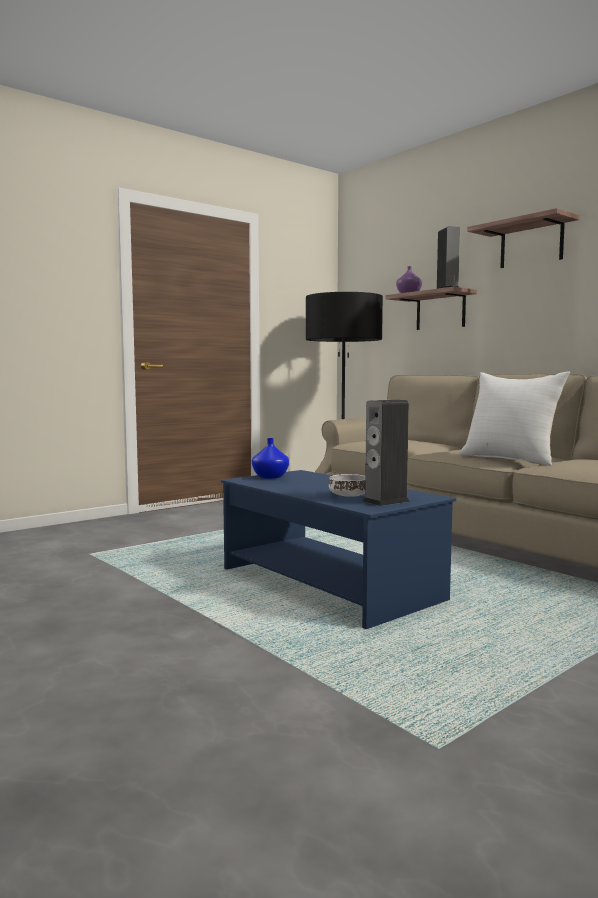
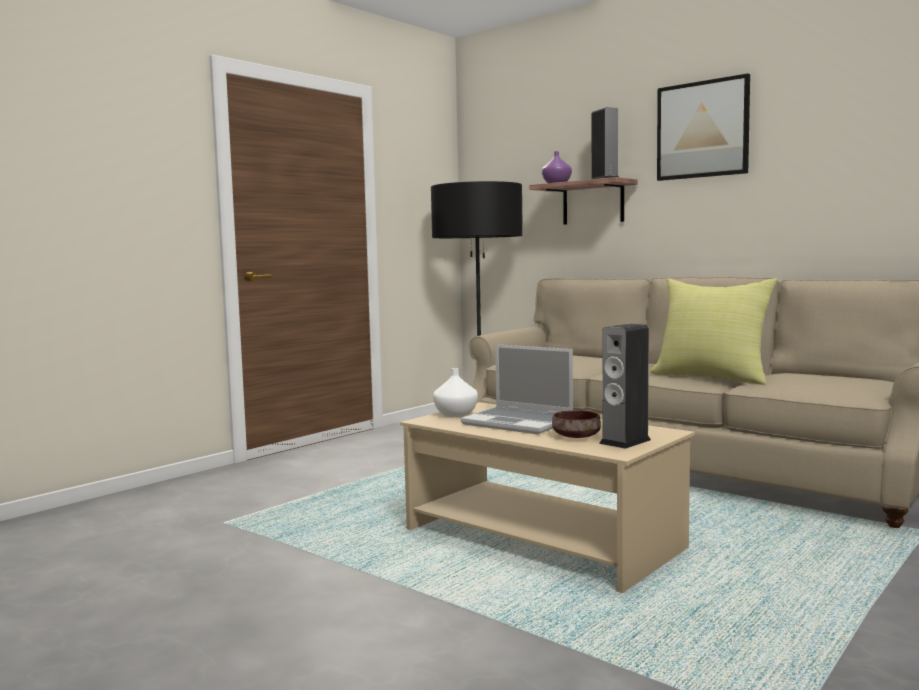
camera: 10 degrees left, 0 degrees up
(270, 477) = (455, 414): blue vase -> white vase
(314, 484) = (519, 422): none -> laptop
(329, 584) = (543, 539): blue coffee table -> beige coffee table
(349, 496) = (576, 437): white bowl -> brown bowl
(511, 459) = (712, 377): white pillow -> yellow pillow
(531, 244) = (702, 129): shelf -> picture

